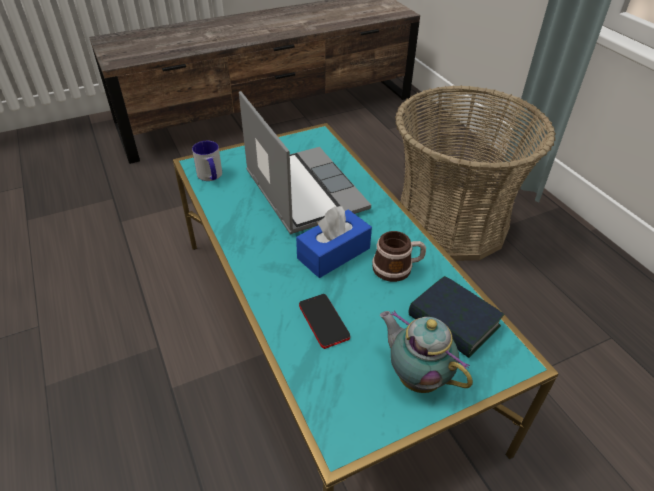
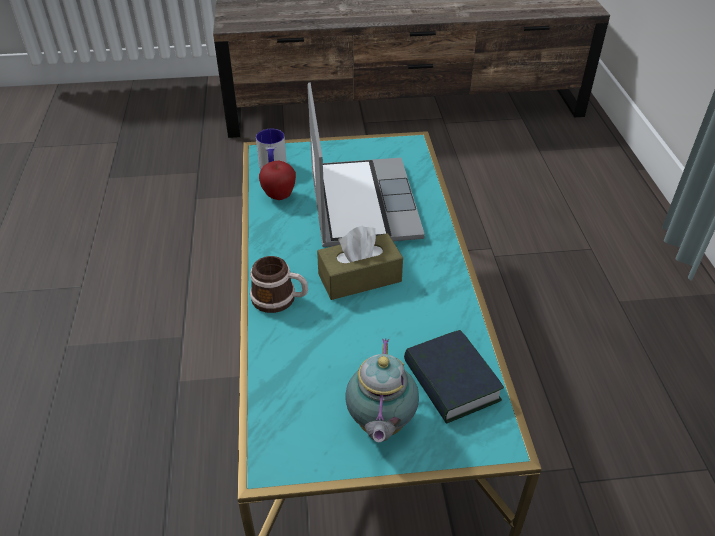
camera: 20 degrees right, 0 degrees up
(228, 199) = (279, 196): none -> apple
(324, 321) = (313, 345): phone -> none
(333, 253) = (359, 278): blue tissue box -> brown tissue box
(397, 268) = (420, 310): mug -> mug (280, 299)
(416, 376) = (380, 426): teapot -> teapot turned 150 degrees counterclockwise
(451, 222) = (565, 281): basket -> none

